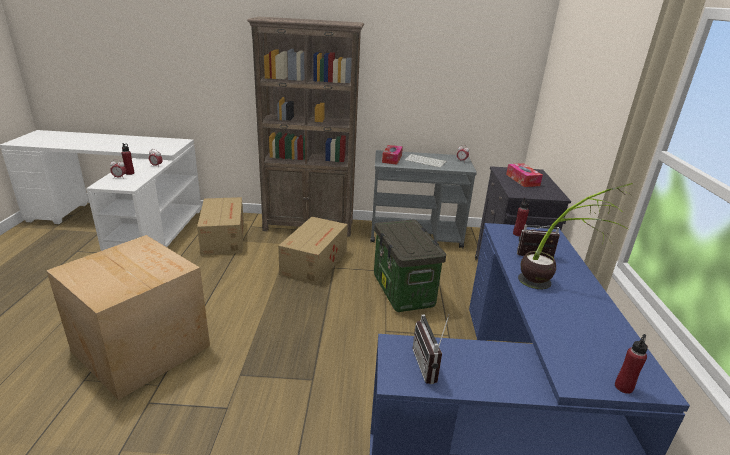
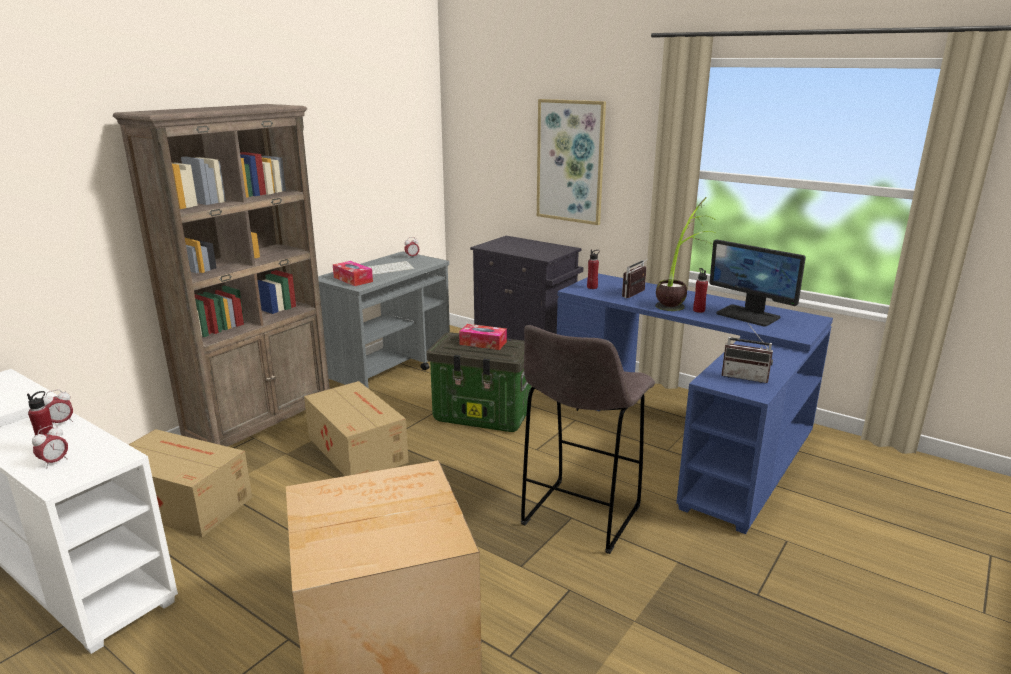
camera: 55 degrees left, 5 degrees down
(316, 384) = (579, 517): none -> grey stool
(522, 180) = (519, 247): tissue box -> tissue box (483, 343)
(585, 333) = (749, 315): none -> monitor
(592, 113) = (570, 161): none -> picture
(623, 387) = (809, 326): red bottle -> red bottle (698, 310)

